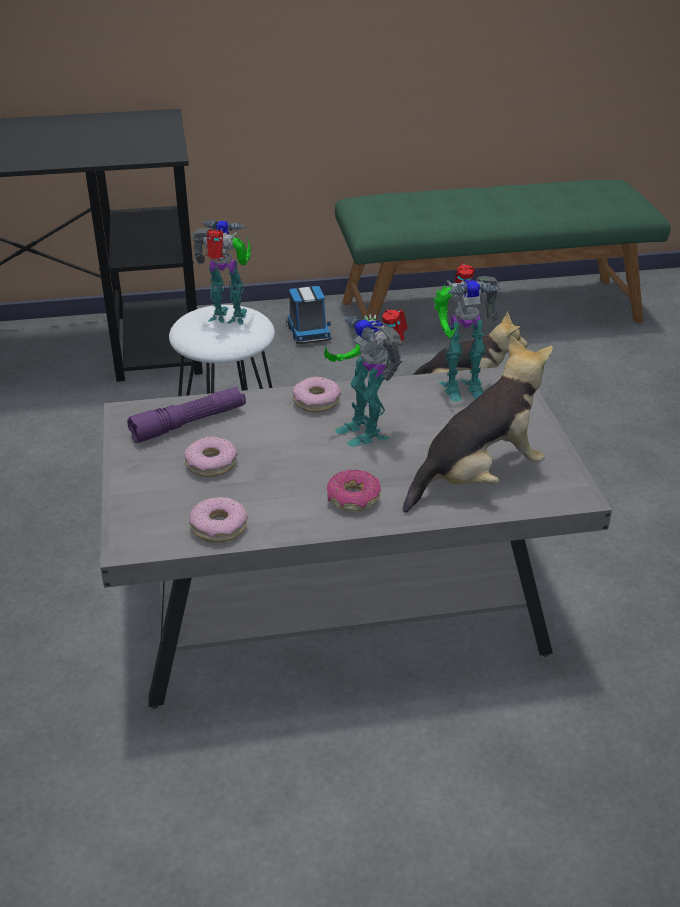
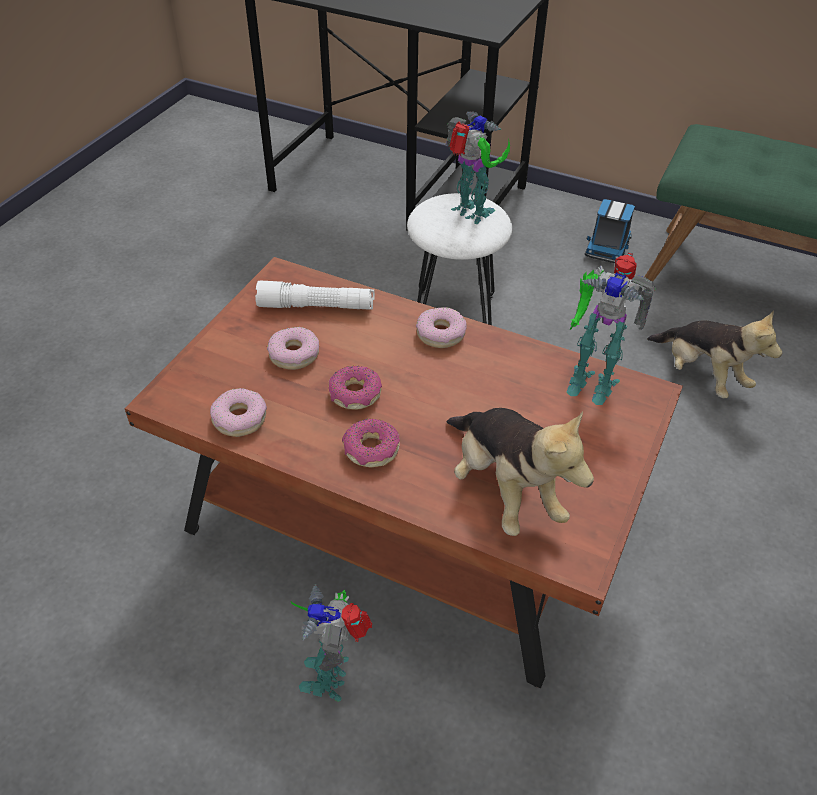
camera: 35 degrees right, 10 degrees up
(189, 423) = (316, 306): purple flashlight -> white flashlight
(296, 469) = (355, 394): none -> donut
(337, 600) = (403, 521): grey coffee table -> brown coffee table
(365, 429) = (454, 384): toy robot -> toy robot (331, 674)
(477, 478) = (504, 489): plush toy -> plush toy turned 60 degrees clockwise

